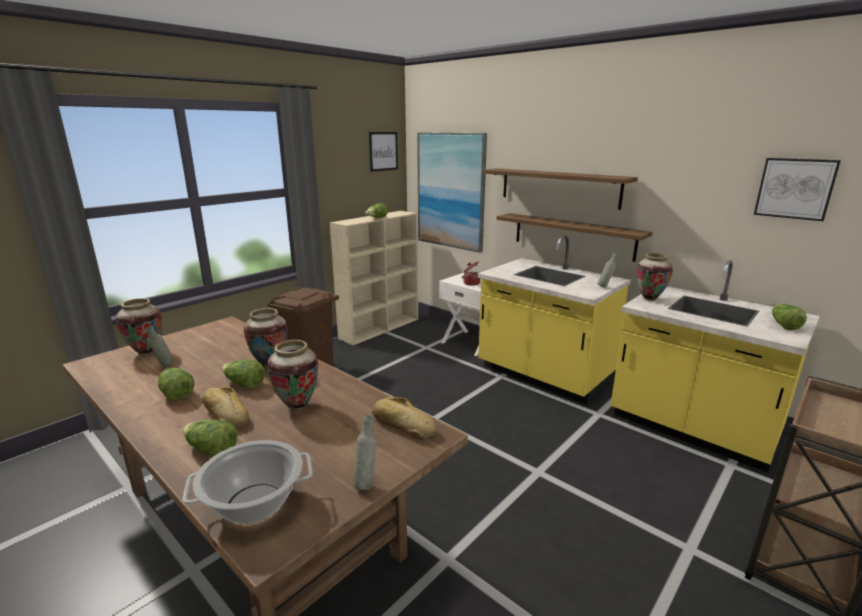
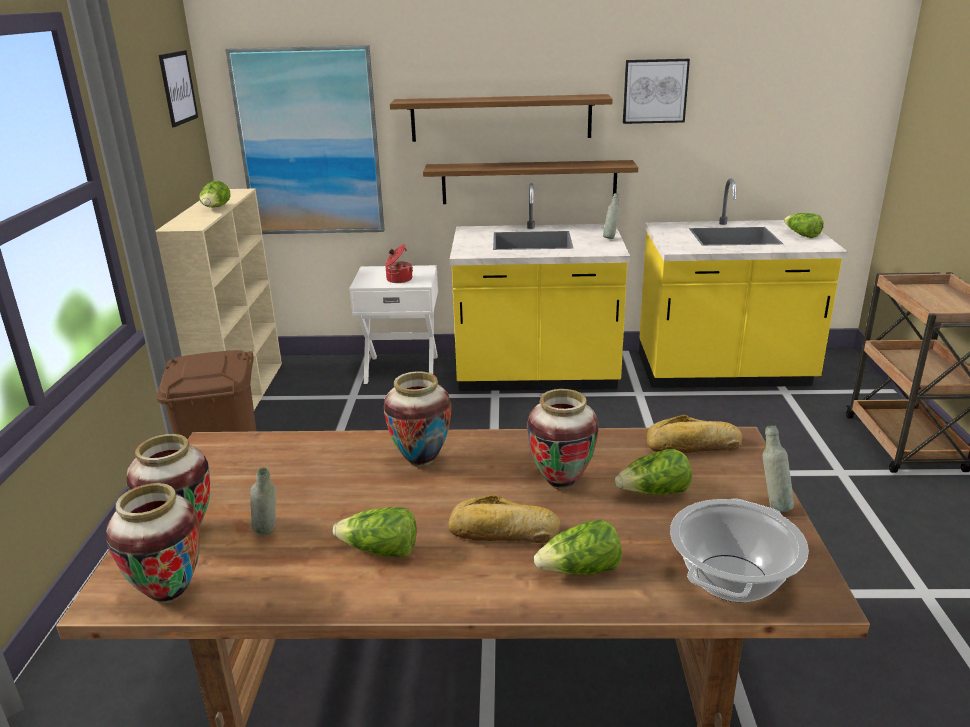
camera: 40 degrees left, 5 degrees up
(244, 384) = (443, 496): lettuce -> lettuce (654, 493)
(649, 299) = (671, 240): vase -> vase (170, 594)
(795, 188) = (773, 91): picture -> picture (655, 91)

